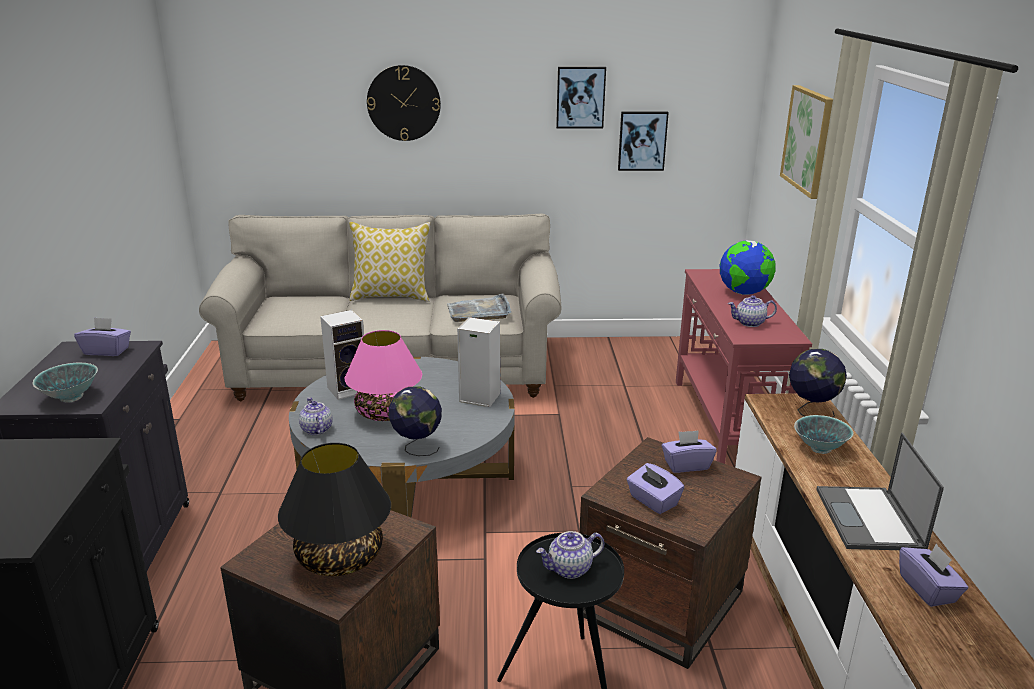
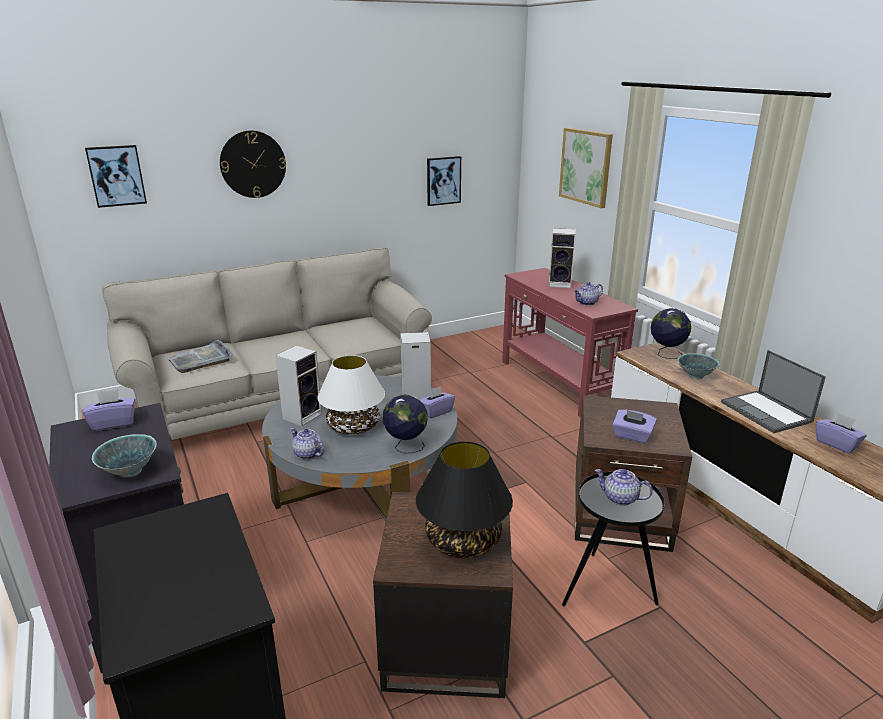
camera: 25 degrees left, 0 degrees up
(386, 413) = (353, 427): pink table lamp -> white table lamp
(391, 296) = (271, 335): pillow -> none
(479, 311) = (359, 333): grey tray -> grey tray (201, 359)
(569, 569) = (620, 498): teapot -> teapot turned 75 degrees clockwise
(580, 97) = (396, 149): picture -> picture (116, 176)
(686, 465) = (627, 407): purple tissue box -> purple tissue box (436, 412)
(744, 293) = (561, 284): globe -> speaker

